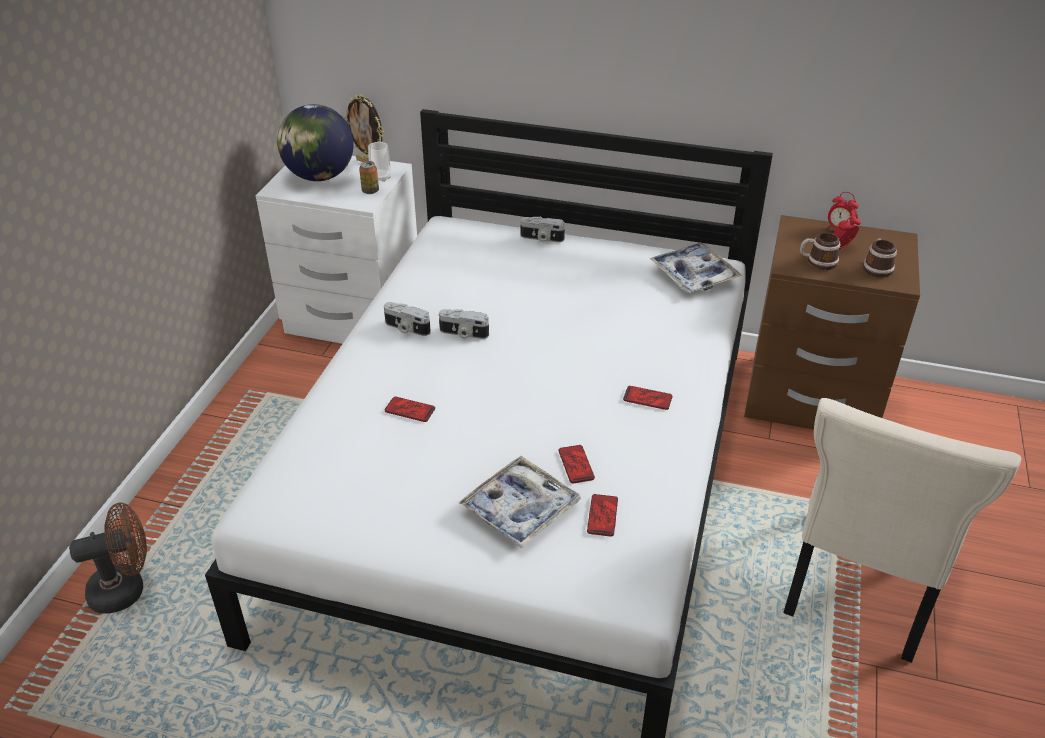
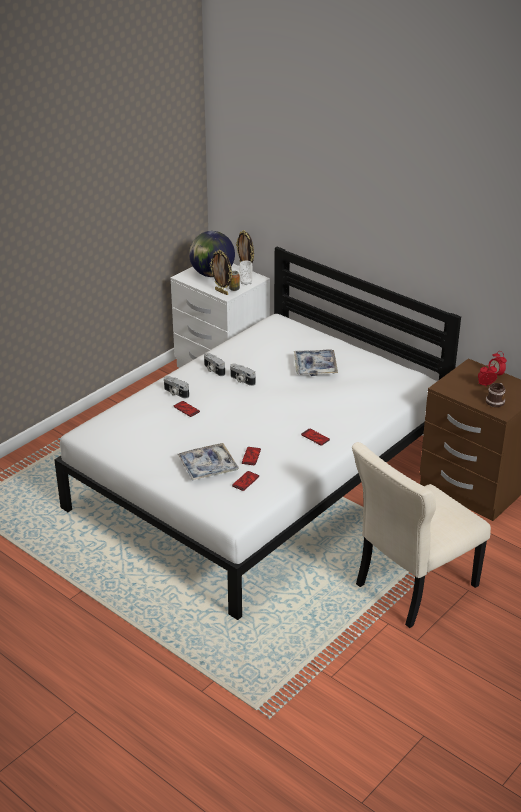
camera: 25 degrees right, 5 degrees down
(126, 589) = (27, 469): brown fan -> none
(354, 200) = (222, 292): none -> picture frame
(541, 238) = (327, 340): camera -> camera (175, 393)
(694, 275) = (400, 383): tray -> tray (315, 367)
(817, 262) = (462, 389): mug -> none

